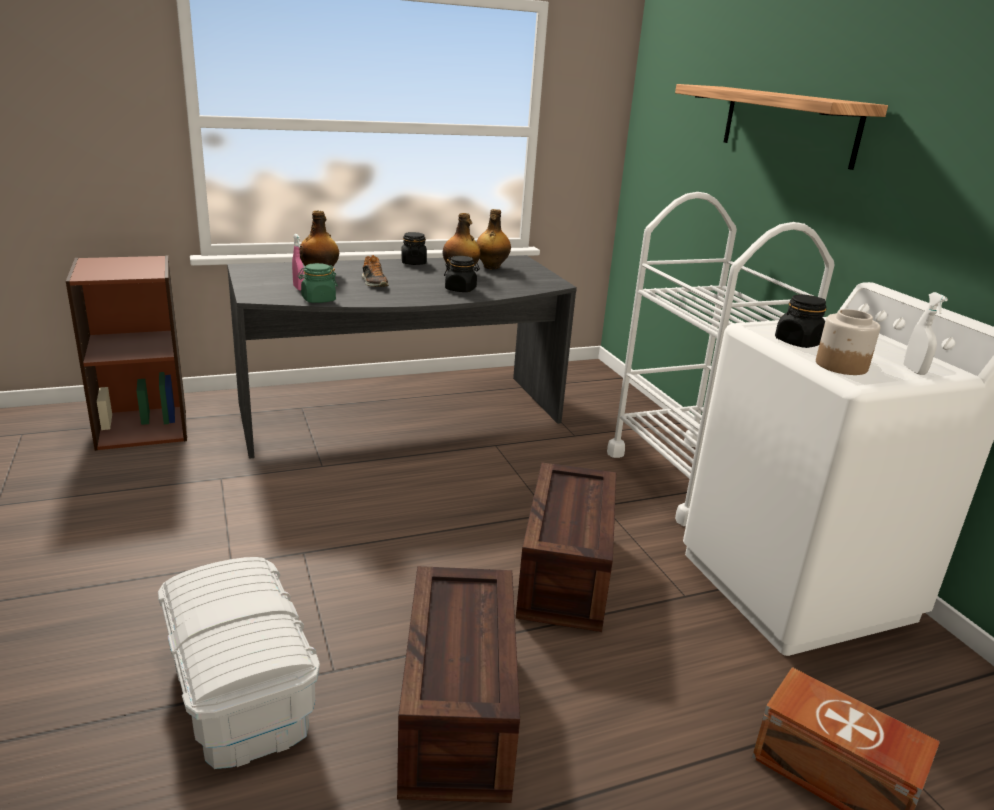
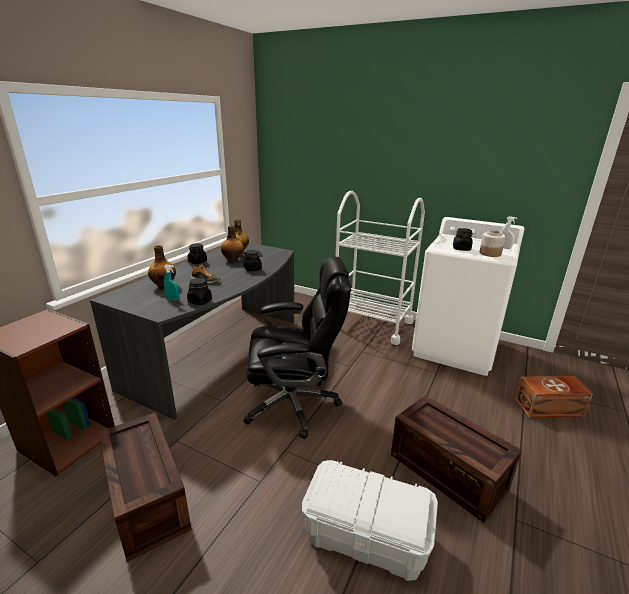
camera: 40 degrees left, 0 degrees up
(298, 288) = (173, 299): pink spray bottle -> turquoise spray bottle
(318, 300) = (200, 301): green jar -> black jar
(395, 514) = (294, 404): none -> black office chair
(562, 571) = (391, 388): crate -> crate (145, 497)
(788, 125) = (377, 153): shelf -> none

